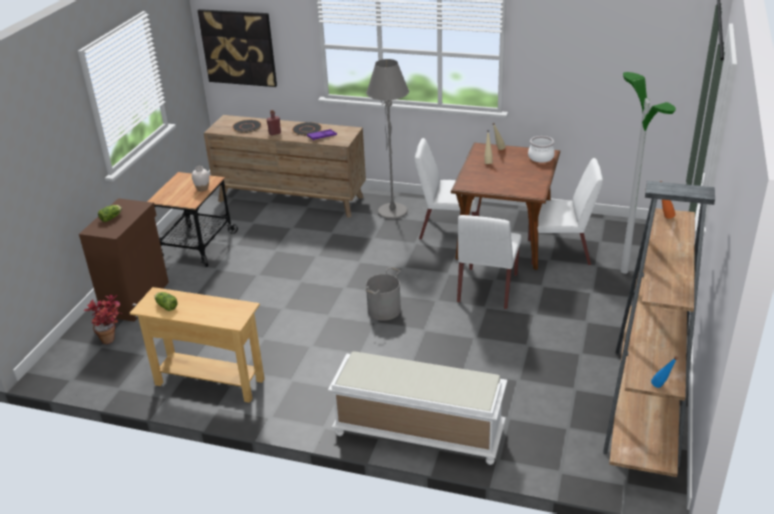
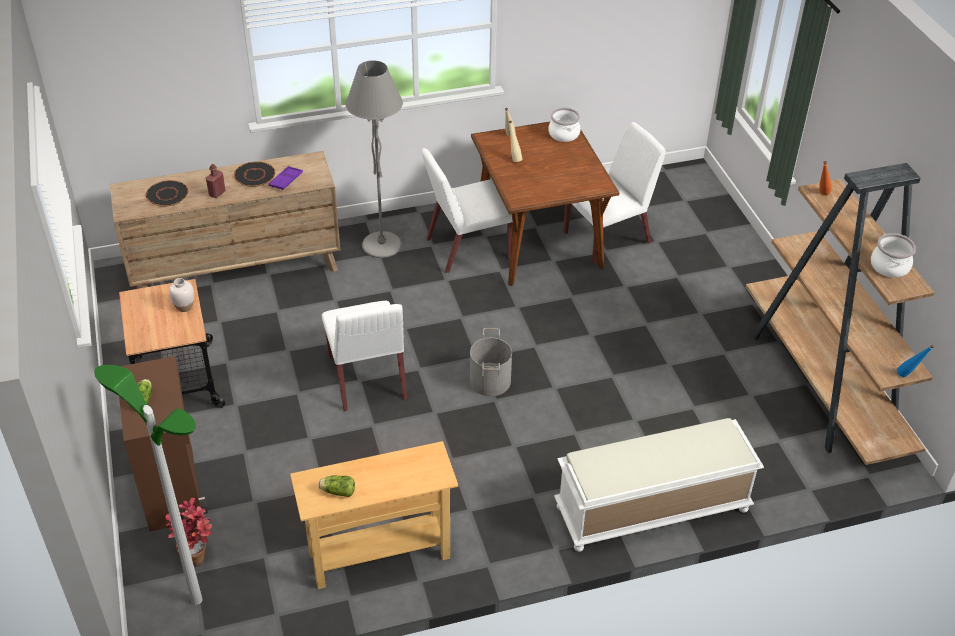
camera: 35 degrees left, 10 degrees up
(238, 47) = (119, 85): picture -> none
(487, 289) = (574, 311): white chair -> white chair (367, 378)
(624, 271) = (687, 239): floor lamp -> floor lamp (196, 600)
(671, 278) = (890, 266): none -> cooking pot

